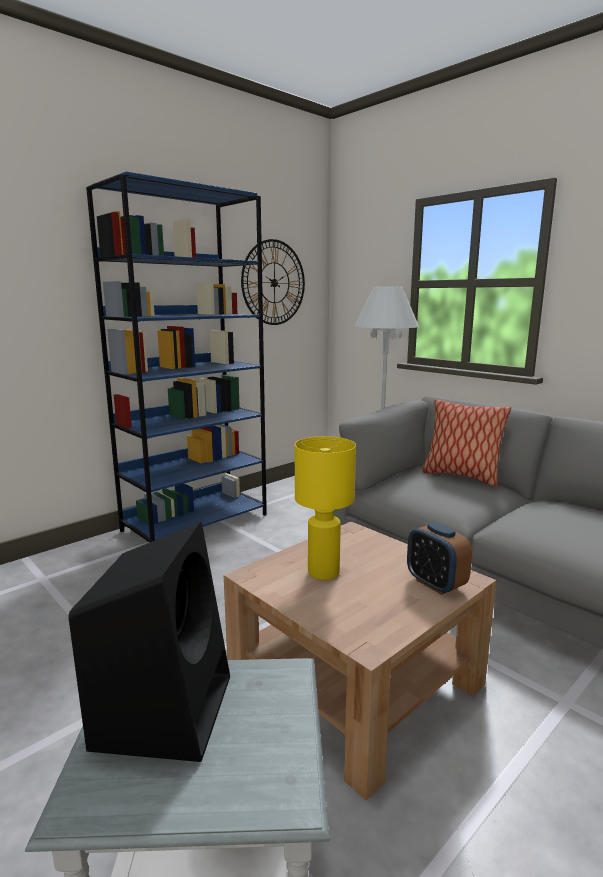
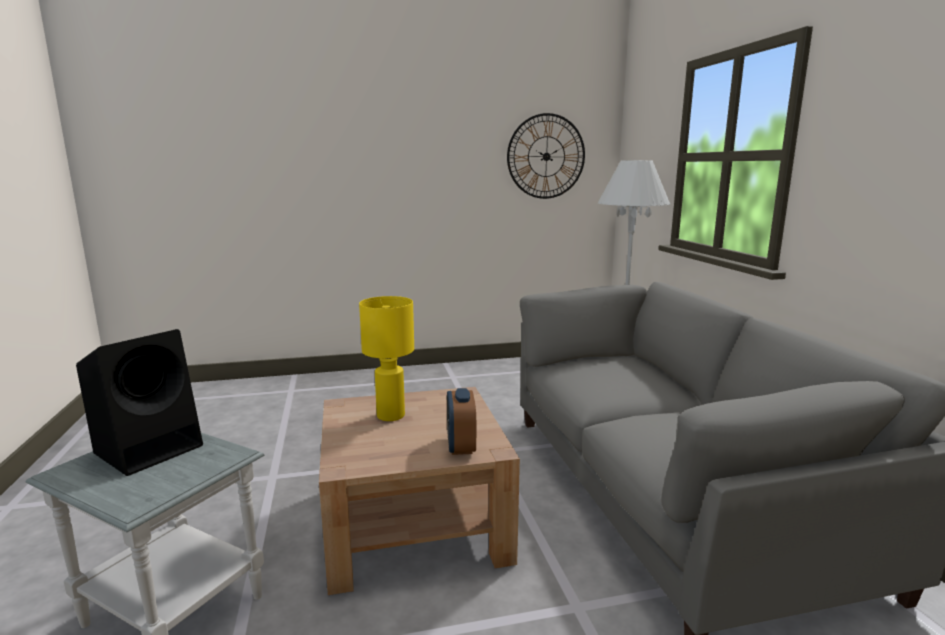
camera: 30 degrees right, 0 degrees up
(196, 522) = (432, 375): blue bookcase -> none
(461, 476) = (647, 372): pillow -> none

